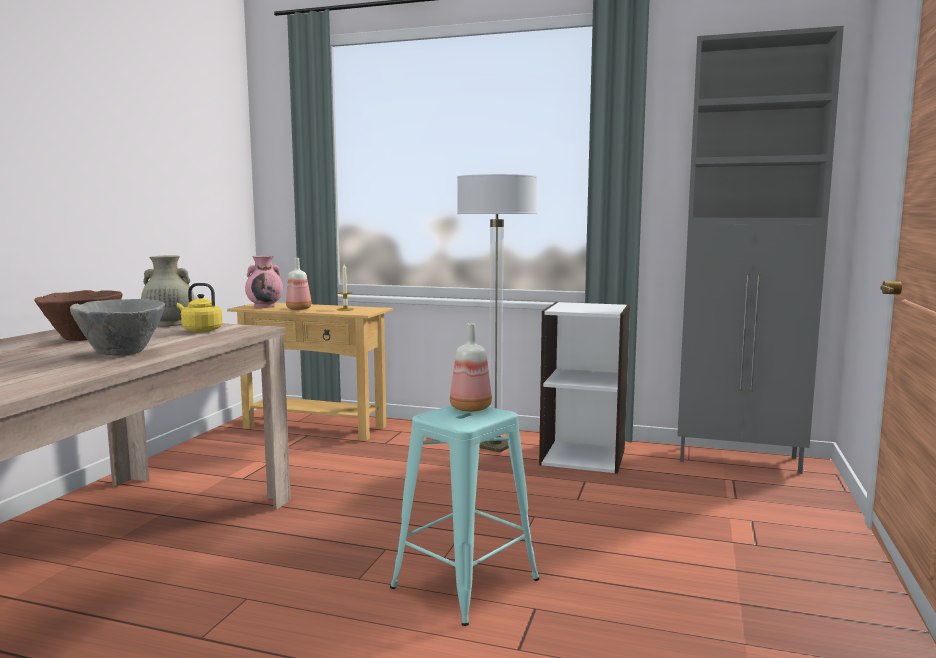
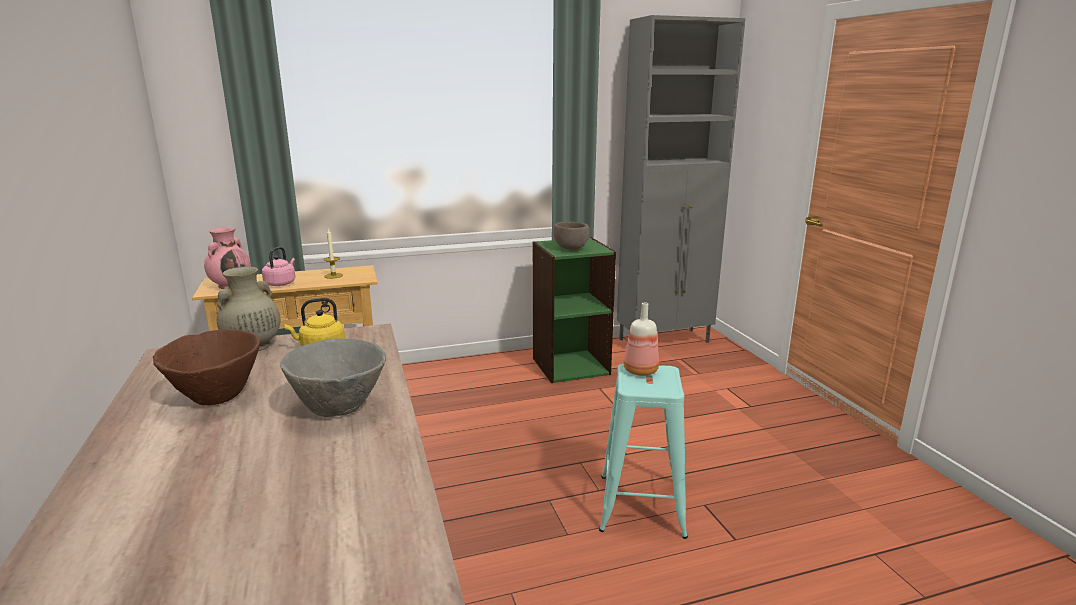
camera: 35 degrees left, 10 degrees up
(299, 309) = (281, 283): bottle -> pink kettle
(495, 446) = (496, 374): floor lamp -> none
(579, 308) = (571, 249): none -> brown bowl
(583, 456) = (570, 366): white bookcase -> green bookcase

